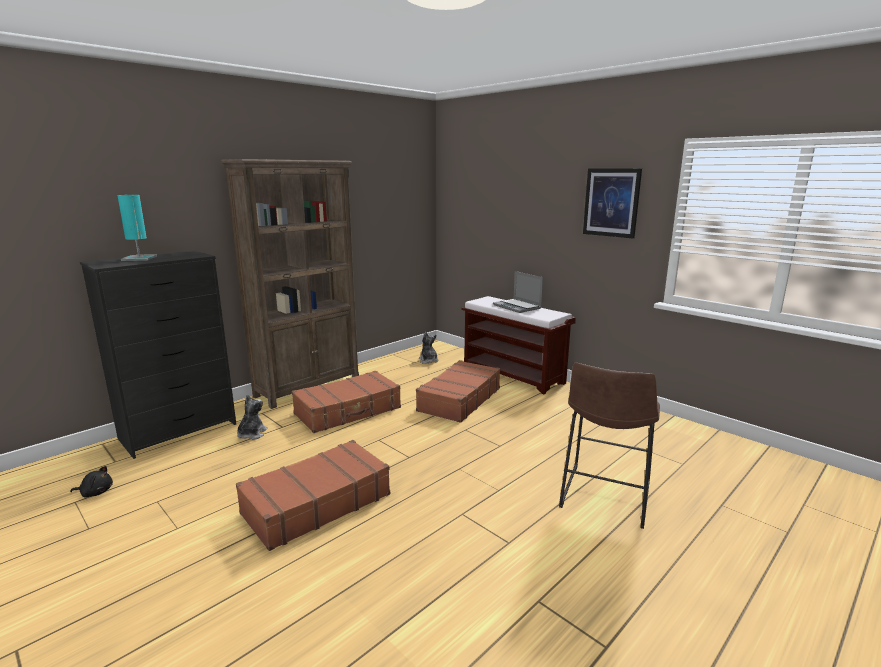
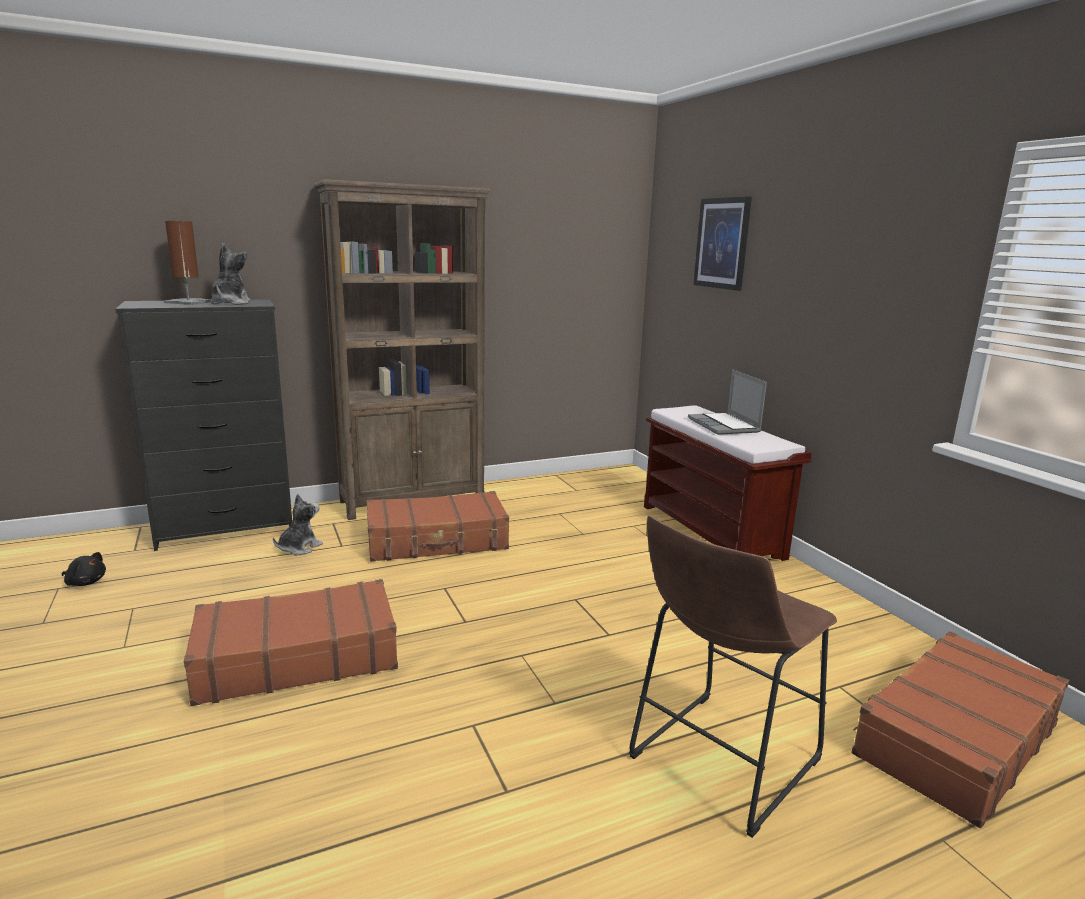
camera: 20 degrees right, 0 degrees up
(139, 258) = (188, 302): turquoise table lamp -> brown table lamp
(428, 361) = (598, 491): plush toy -> plush toy (230, 303)
(459, 400) = (599, 553): brown suitcase -> brown suitcase (954, 739)
(611, 202) = (883, 262): picture -> picture (722, 243)

